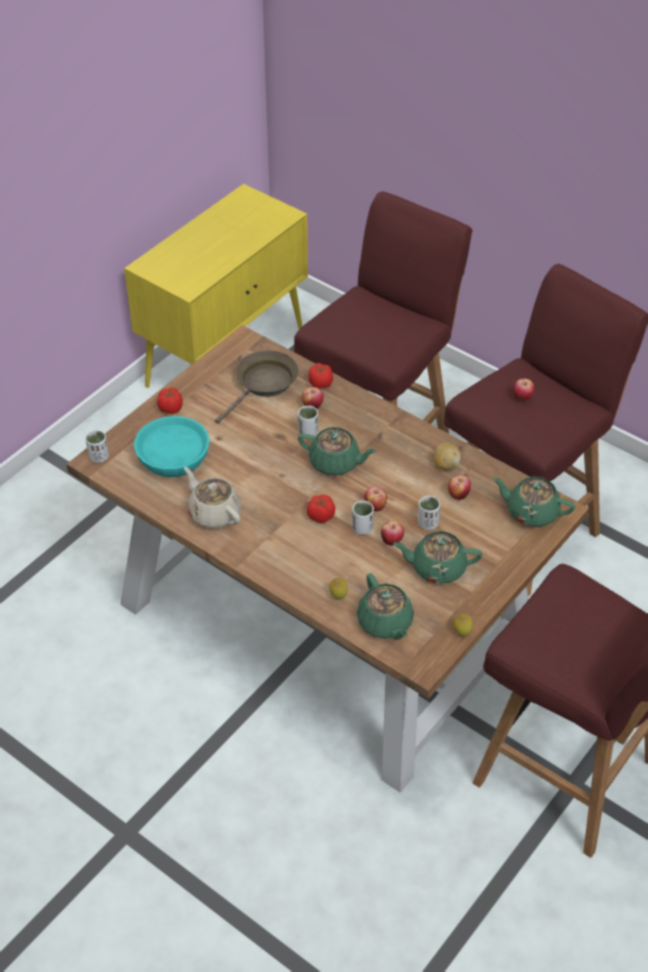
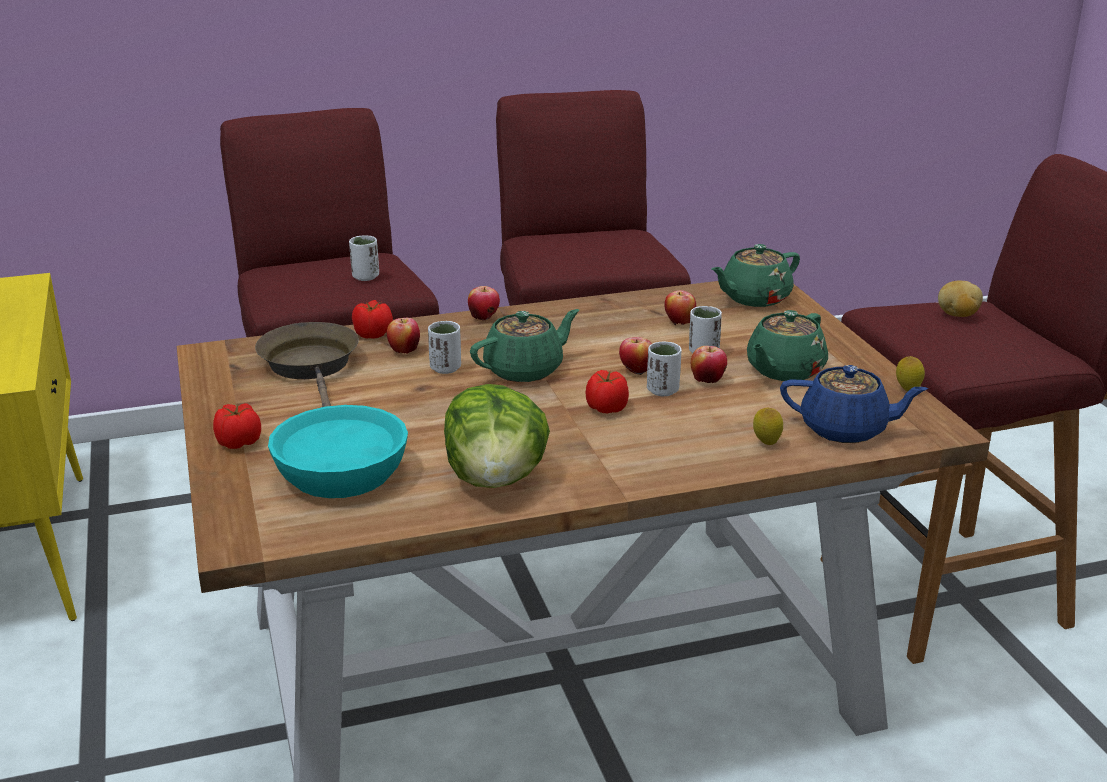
camera: 55 degrees left, 20 degrees down
(99, 457) = (236, 535): white cup -> white cup (365, 277)
(213, 513) = (496, 479): beige teapot -> lettuce
(385, 623) = (846, 429): green teapot -> blue teapot
(445, 465) = (621, 314): potato -> potato (957, 315)
(522, 398) = (581, 245): apple -> apple (484, 318)

